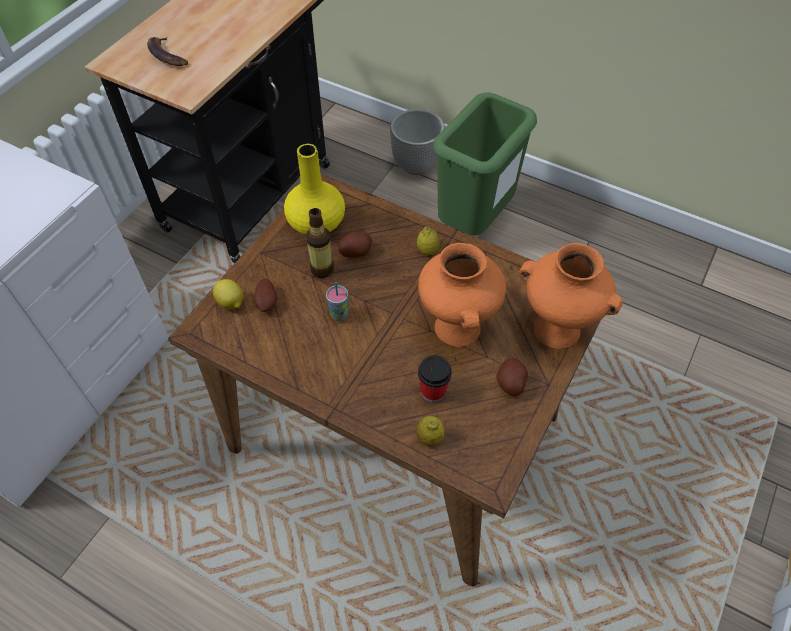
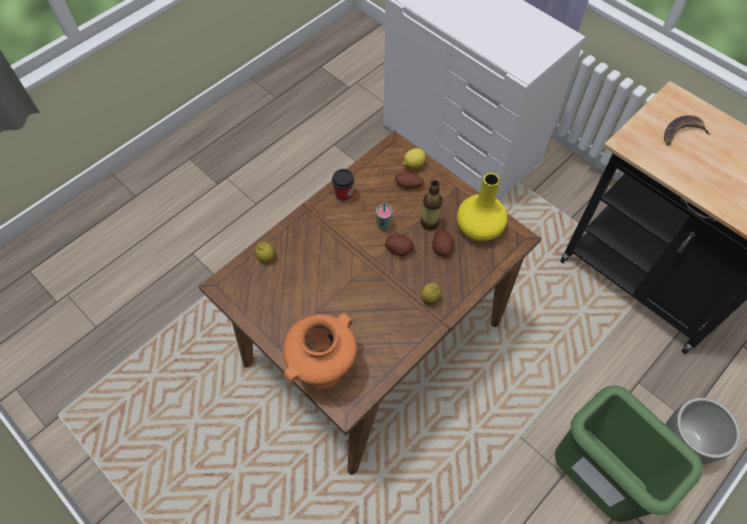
camera: 105 degrees right, 5 degrees up
(433, 391) = (300, 268): cup -> cup (344, 195)
(456, 326) = (349, 298): orange vase -> none
(510, 383) = (288, 320): potato -> potato (399, 249)

